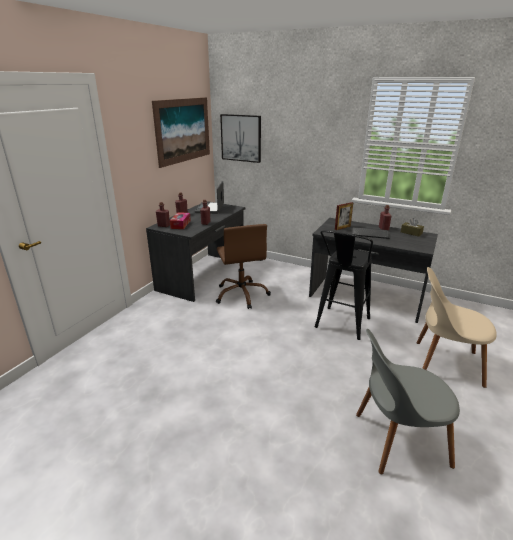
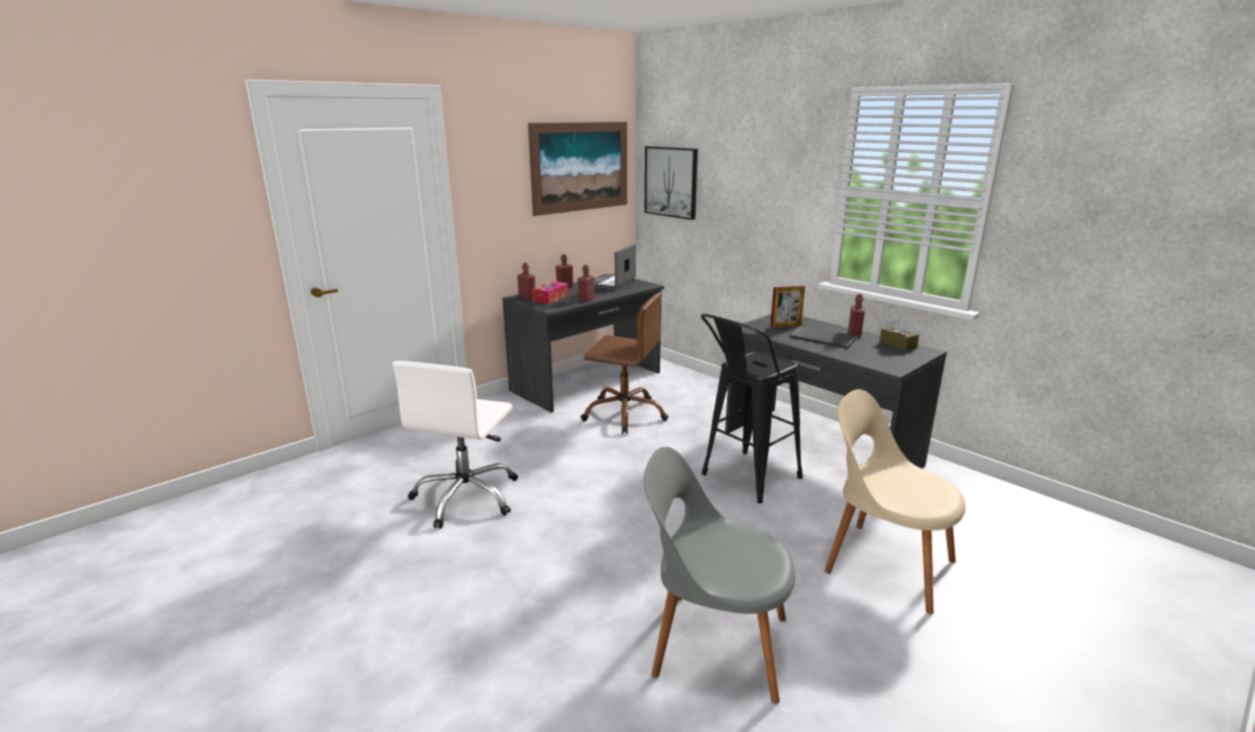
camera: 20 degrees right, 5 degrees down
(178, 377) = (467, 497): none -> white office chair
(242, 294) = (625, 414): brown office chair -> brown office chair turned 75 degrees counterclockwise

